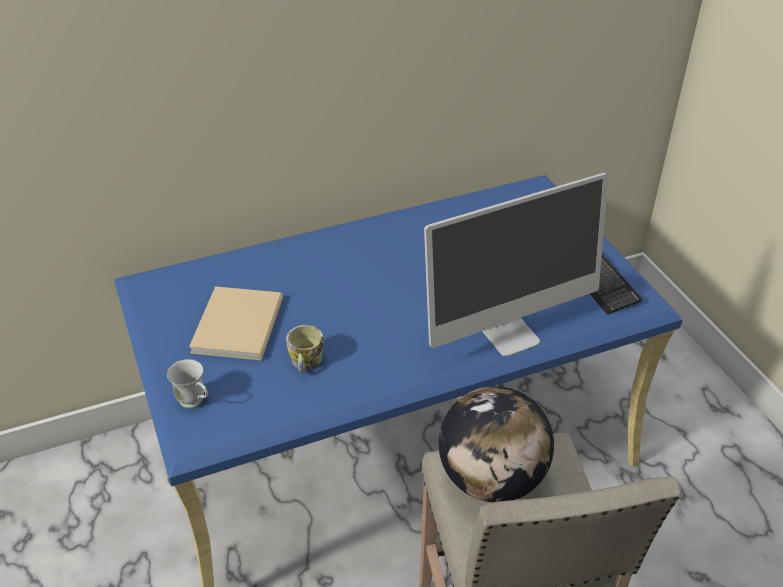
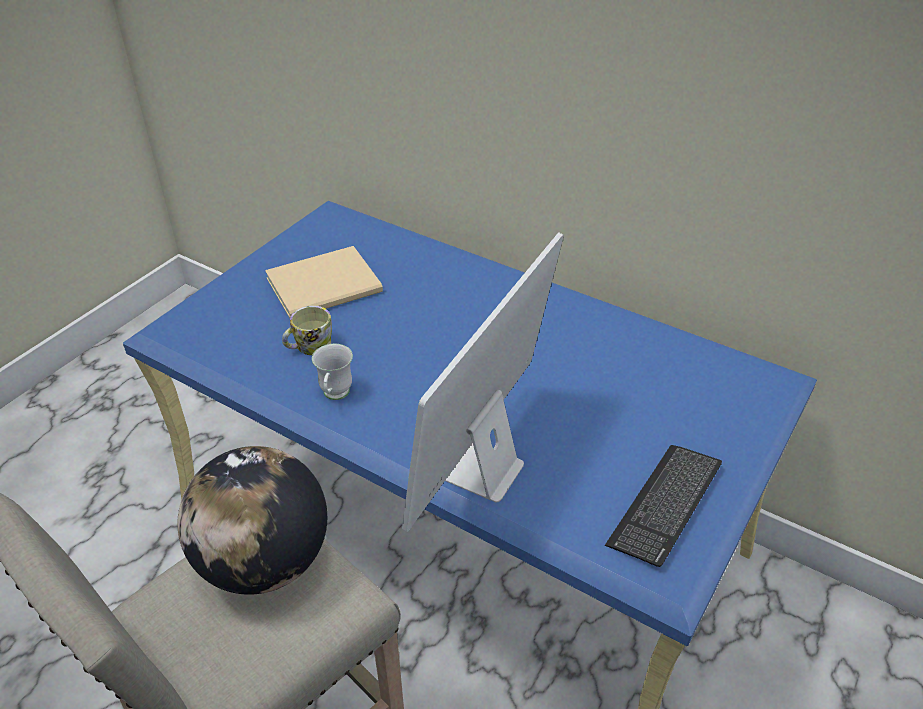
camera: 55 degrees right, 0 degrees up
(195, 403) = (208, 310): white mug -> white mug (335, 396)
(509, 334) = (482, 471): monitor -> monitor turned 90 degrees clockwise

